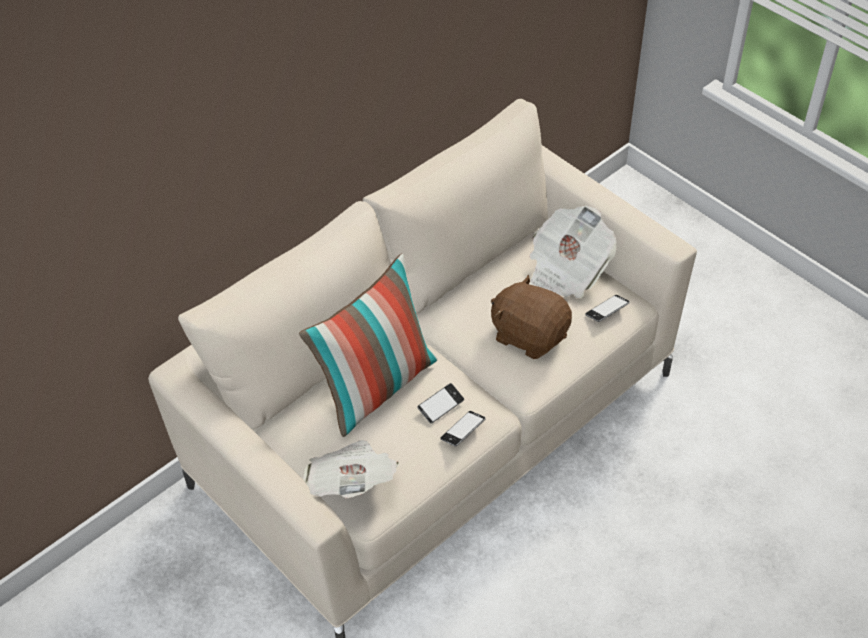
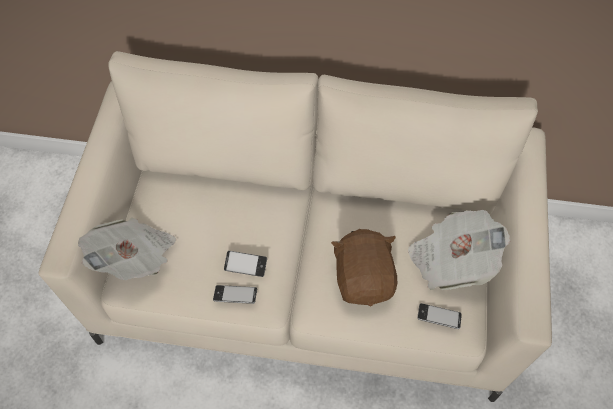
camera: 50 degrees right, 10 degrees up
(376, 386) = (230, 213): pillow -> none

